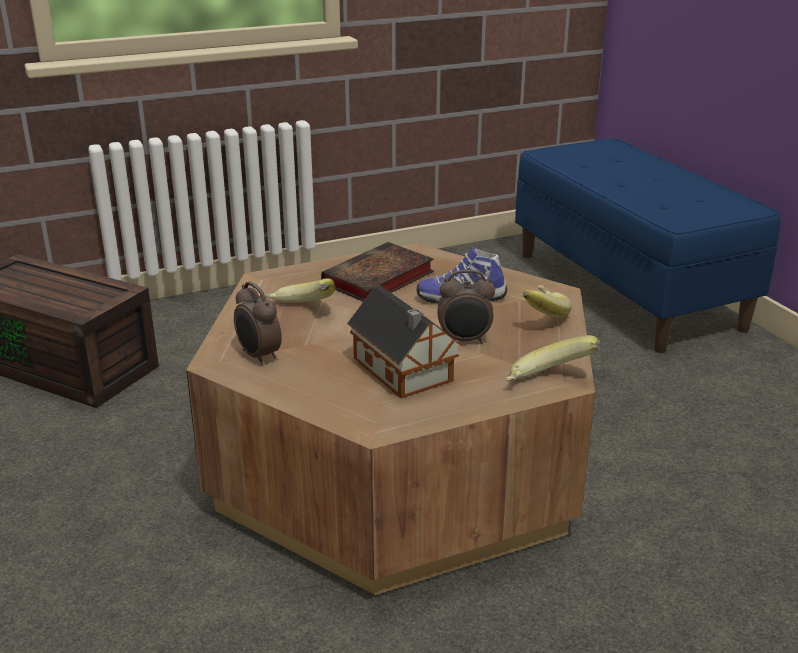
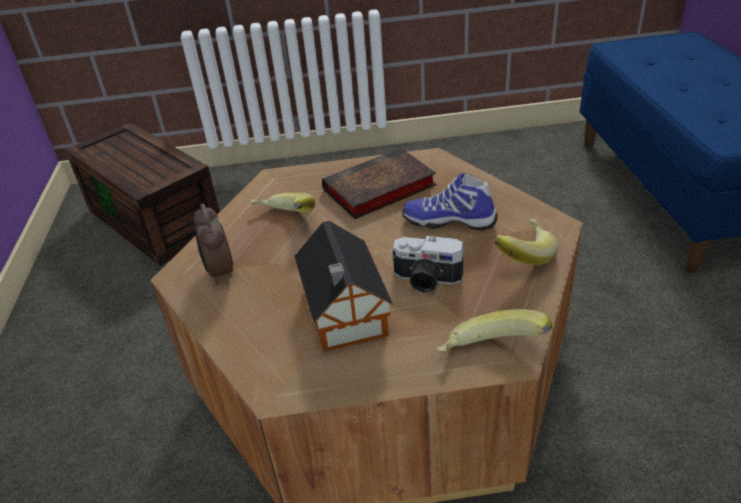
camera: 20 degrees right, 10 degrees up
(464, 340) = (426, 280): alarm clock -> camera

